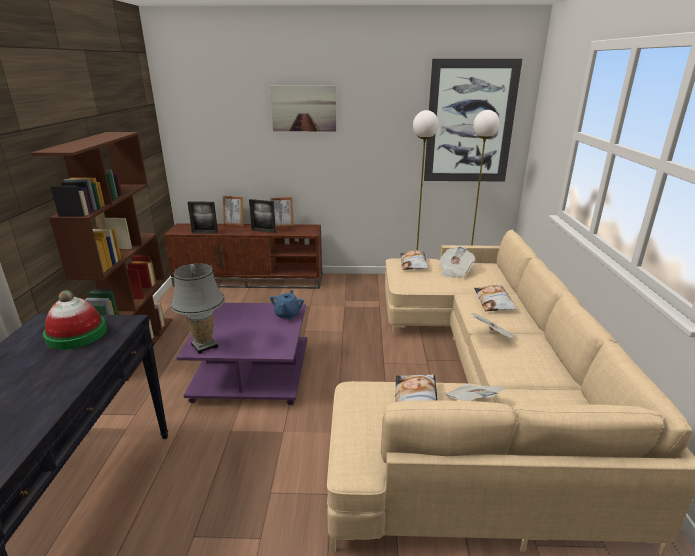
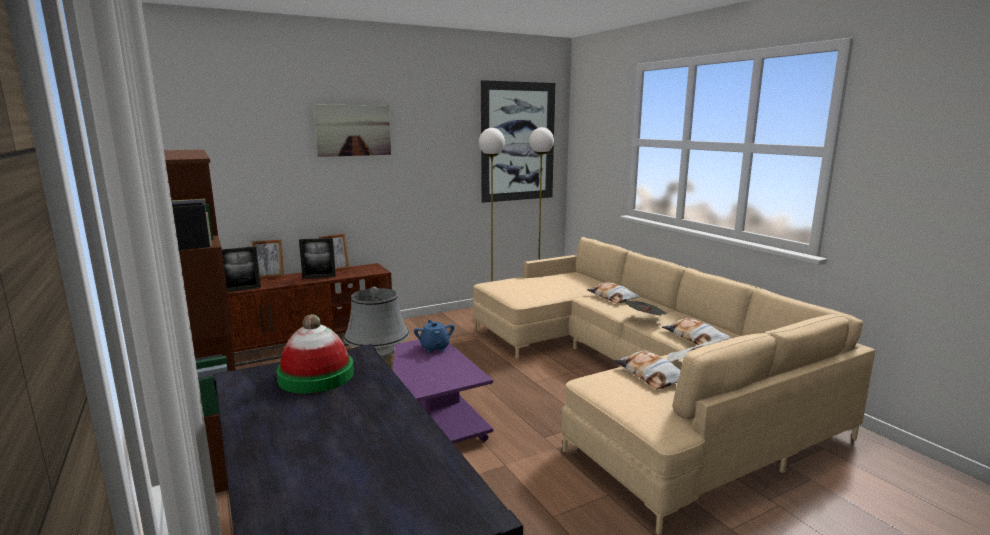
camera: 30 degrees left, 10 degrees down
(413, 264) = (507, 283): pillow -> pillow (695, 337)
(454, 271) = (551, 282): newspaper -> none

